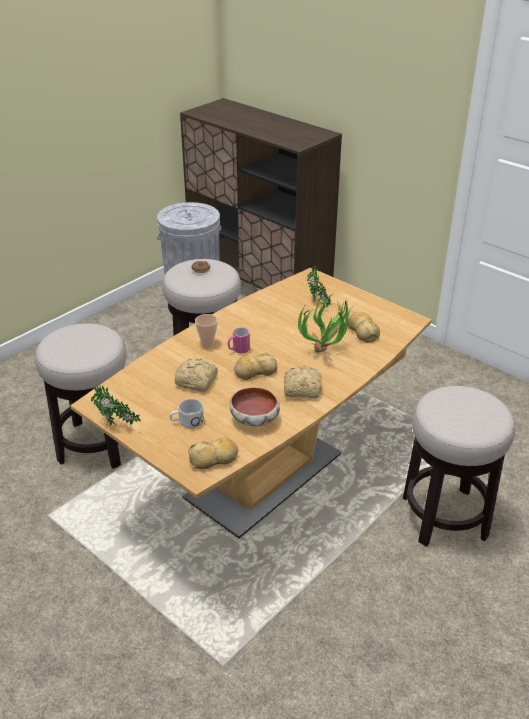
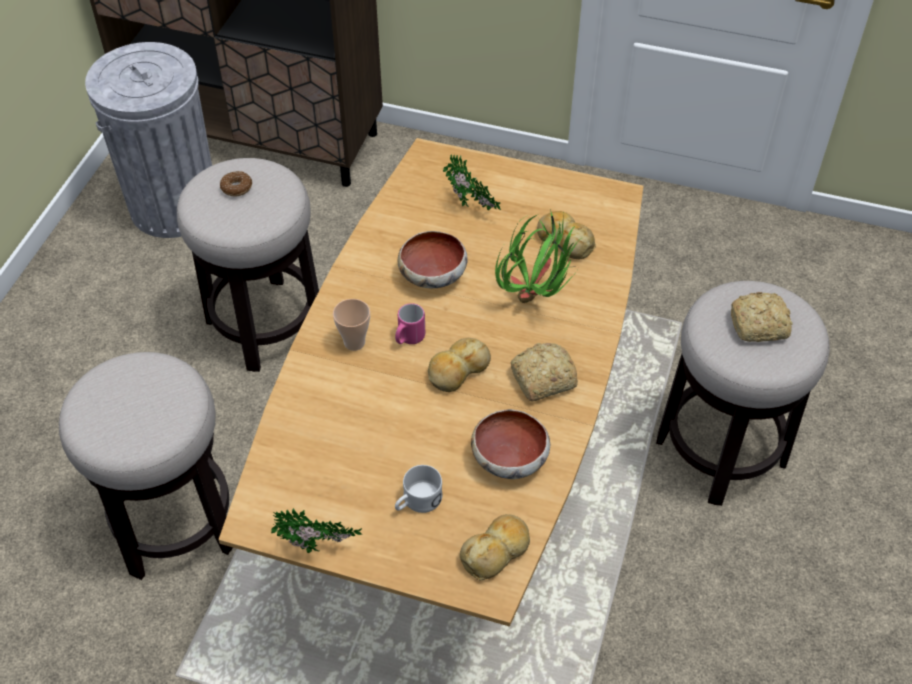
camera: 25 degrees left, 15 degrees up
(197, 382) = (385, 421): bread -> bread (760, 325)
(274, 326) = (433, 274): none -> bowl

